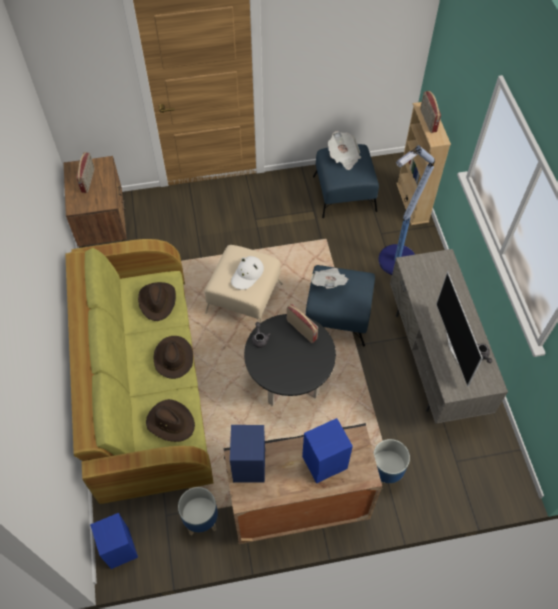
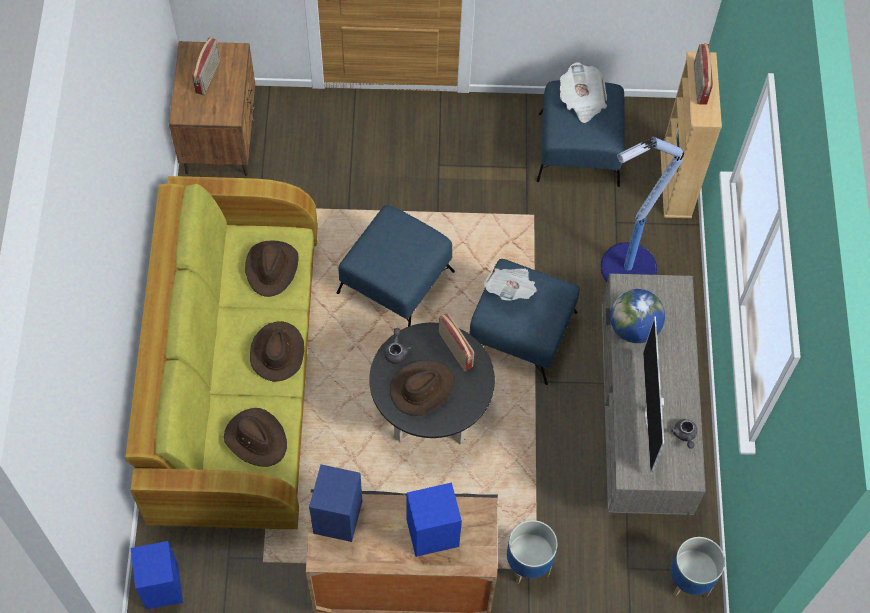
camera: 10 degrees right, 5 degrees up
(201, 520) = (273, 574): planter -> planter (689, 581)
(245, 298) = (396, 282): beige ottoman -> blue ottoman
(247, 275) = (401, 255): white hat -> none
(284, 361) = (422, 388): none -> brown hat
(423, 290) = (633, 328): none -> globe

